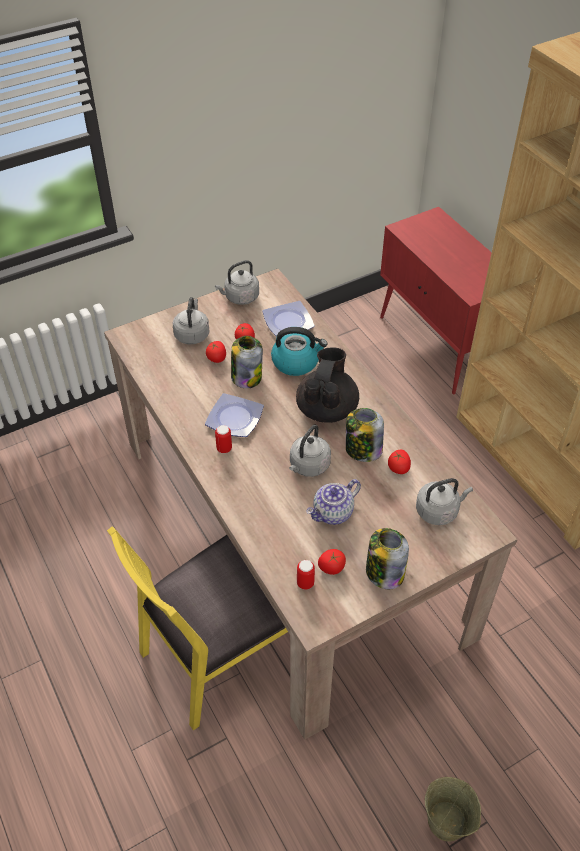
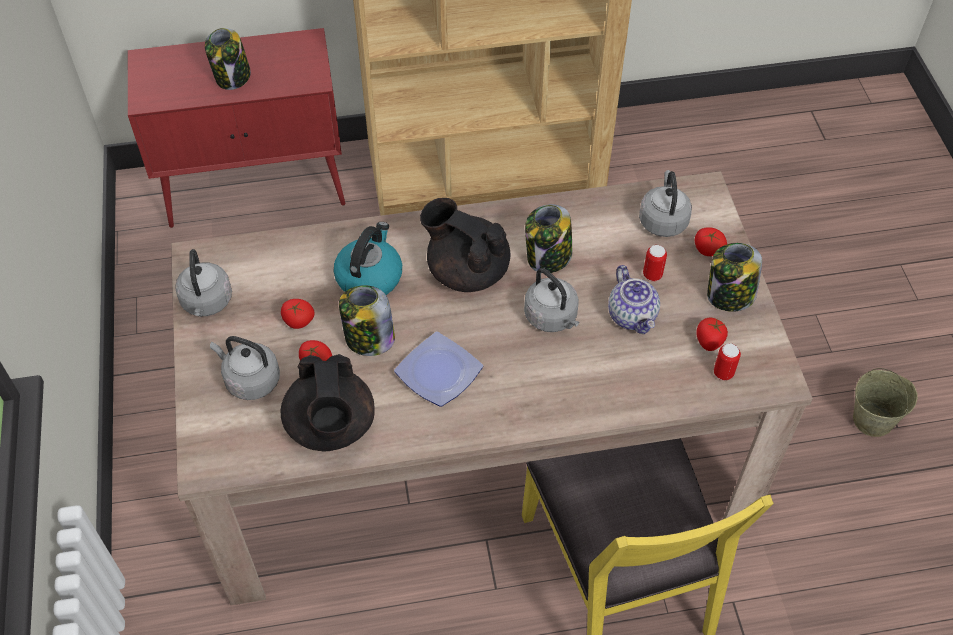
camera: 70 degrees left, 5 degrees up
(173, 380) = (331, 427): none -> black teapot
(224, 449) = (487, 398): can -> can (652, 275)
(287, 322) = (288, 264): plate -> none
(398, 468) = (589, 234): tomato -> tomato (707, 250)
(448, 257) = (232, 77): none -> jar

